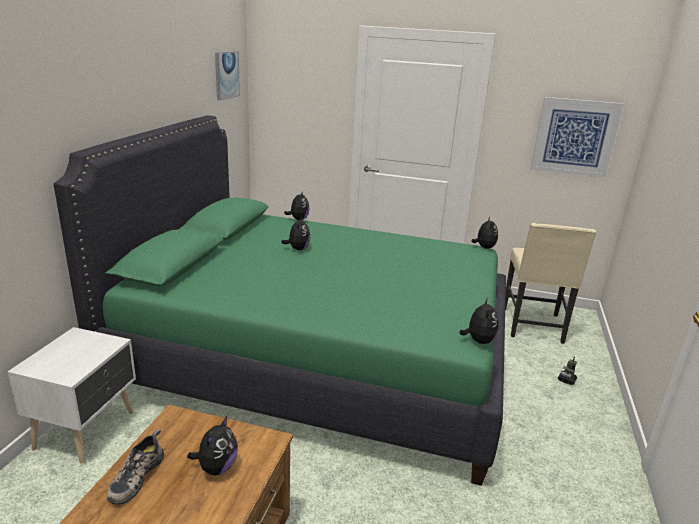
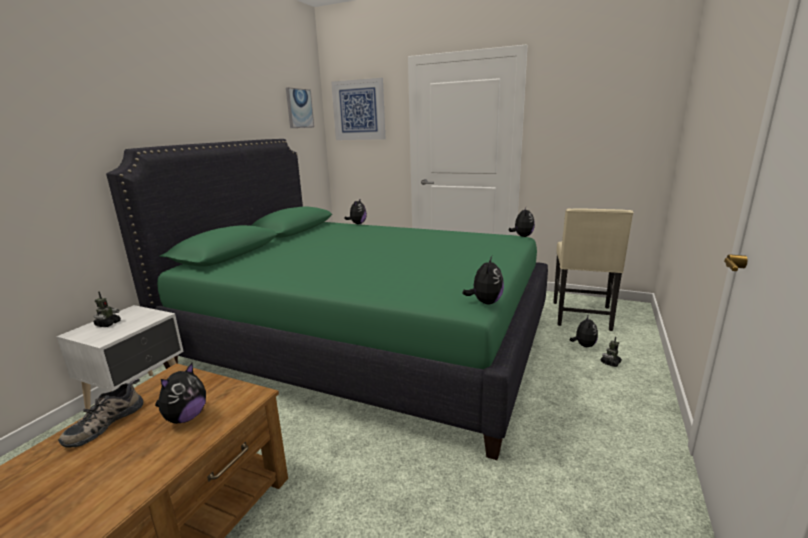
camera: 10 degrees right, 5 degrees down
(60, 354) = (108, 324): none -> toy robot
(297, 249) = (344, 241): plush toy -> plush toy (583, 345)
(574, 137) = (611, 132): picture -> picture (359, 110)

